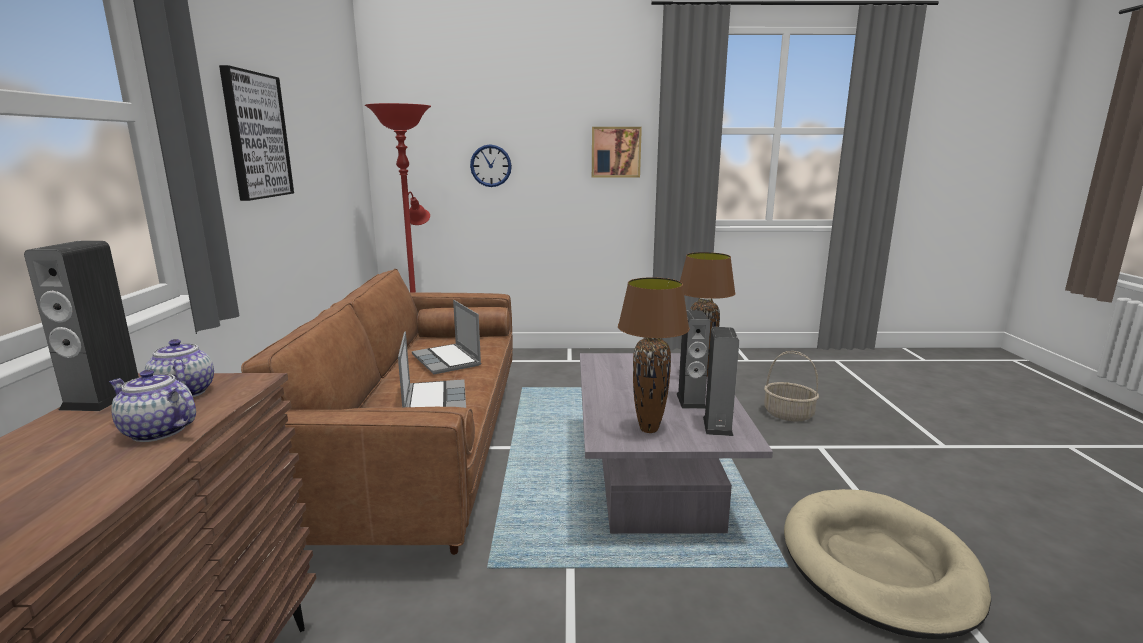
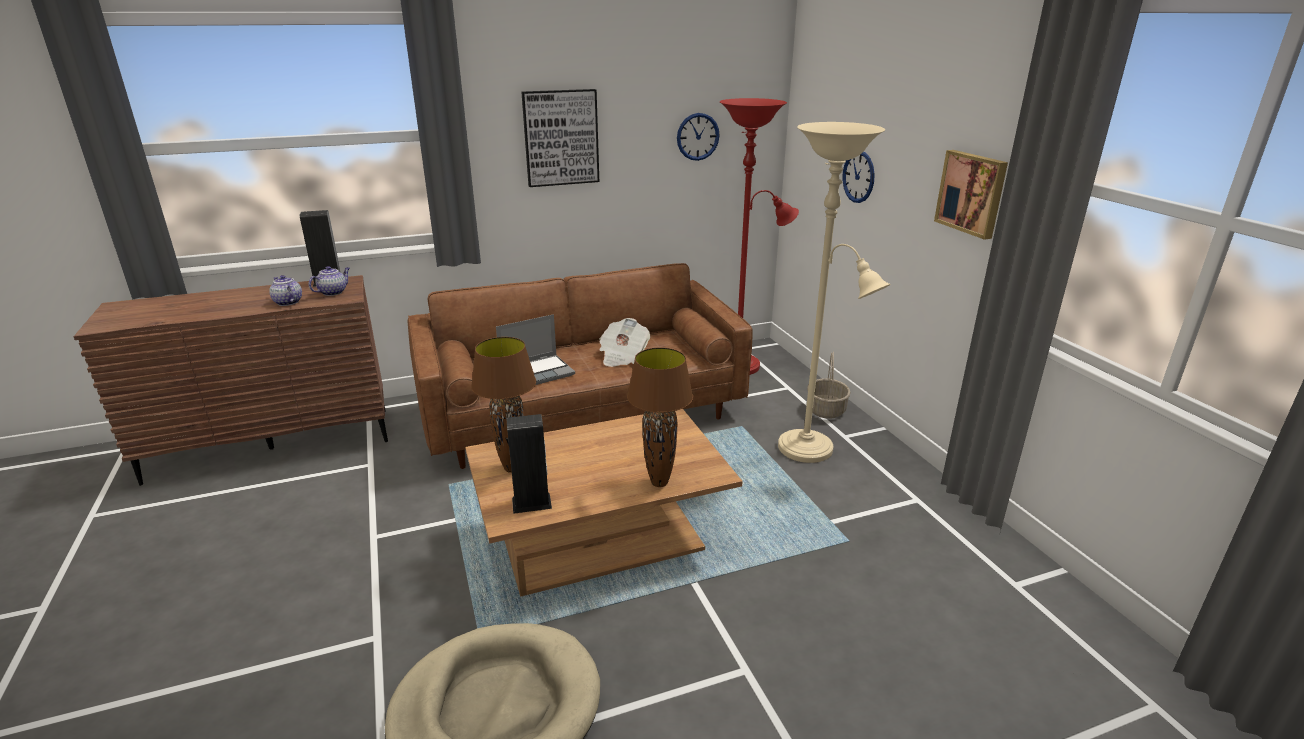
camera: 70 degrees right, 10 degrees up
(157, 431) = (287, 302): teapot -> teapot turned 45 degrees counterclockwise
(333, 146) = (697, 136): none -> wall clock
(447, 360) = (622, 356): laptop -> newspaper
(579, 374) = (811, 451): none -> beige floor lamp
(654, 477) = (601, 540): grey coffee table -> brown coffee table
(691, 401) = (585, 483): speaker -> none
(789, 414) = (831, 638): basket -> basket (826, 410)

